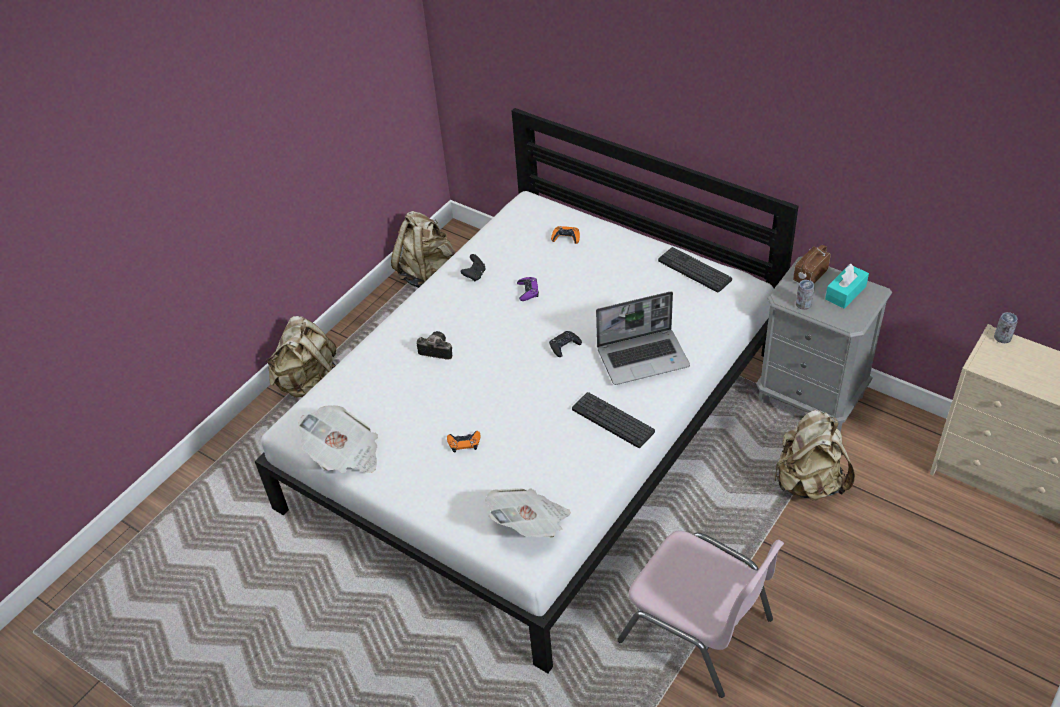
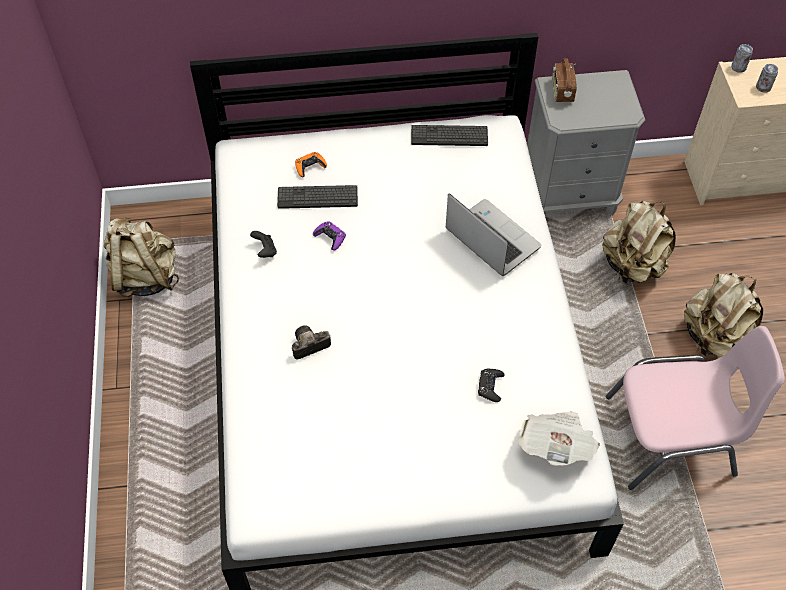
camera: 45 degrees left, 10 degrees up
(310, 385) = (140, 457): beige backpack -> beige backpack (714, 336)
(344, 454) = (333, 501): newspaper -> none
(464, 443) = (426, 414): orange game controller -> none
(564, 346) = (417, 269): black game controller -> black game controller (490, 386)
(613, 420) = (523, 310): keyboard -> keyboard (317, 197)
(643, 357) = (490, 239): laptop -> laptop turned 75 degrees counterclockwise
(803, 304) = (582, 119): can -> can (763, 87)
(845, 293) = (601, 91): turquoise tissue box -> none

